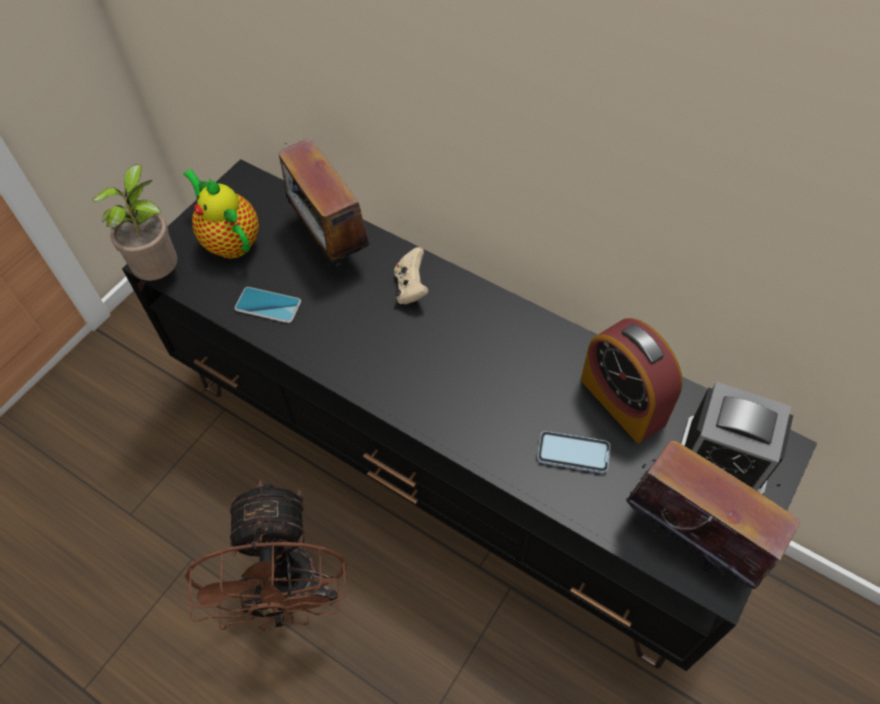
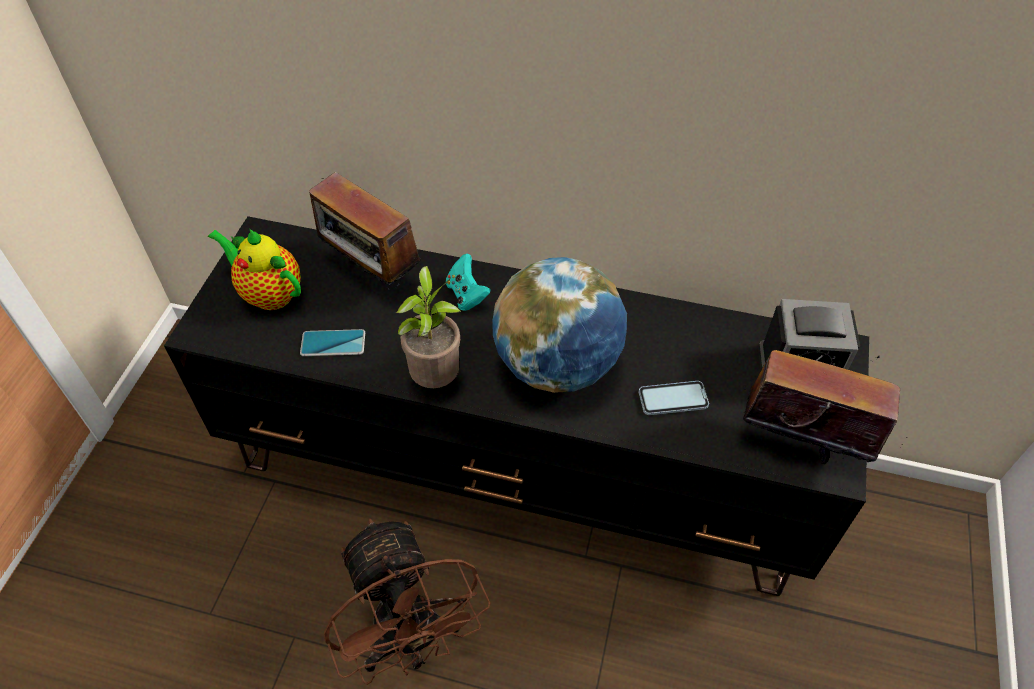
camera: 20 degrees left, 5 degrees down
(162, 272) = (210, 339): potted plant -> potted plant (436, 378)
(411, 288) = (466, 295): beige game controller -> turquoise game controller
(470, 385) = (557, 365): none -> globe
(622, 401) = (697, 344): alarm clock -> none

